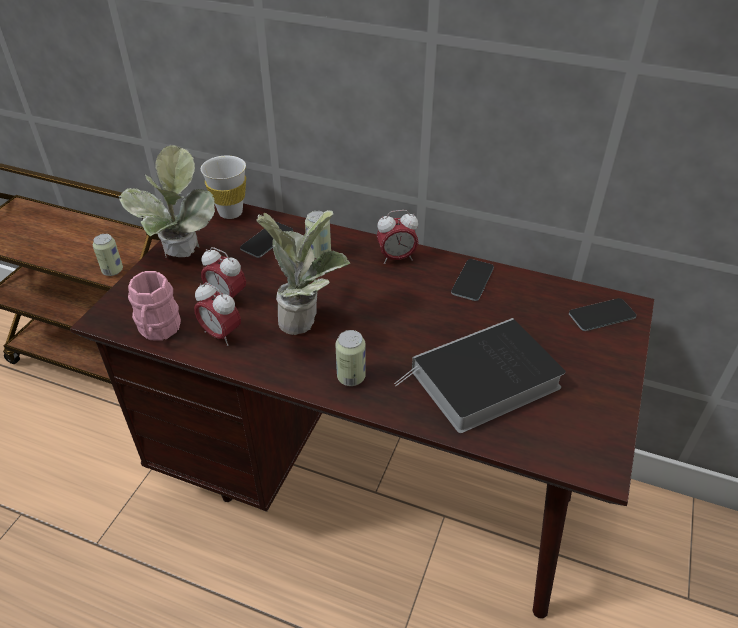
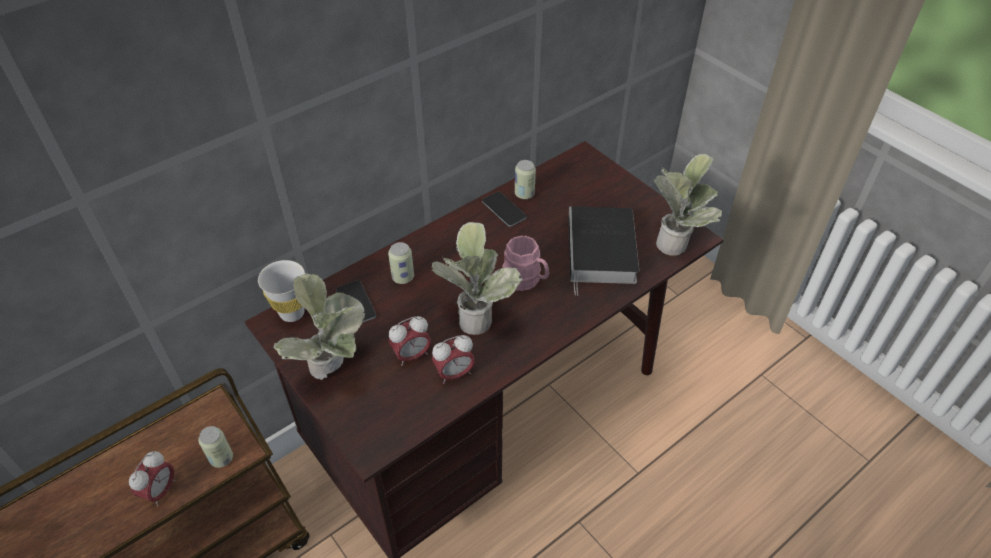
camera: 60 degrees left, 5 degrees up
(158, 330) = (417, 414): pink mug -> pink mug (526, 280)
(351, 377) = (553, 315): can -> can (524, 194)
(396, 258) = (447, 236): alarm clock -> alarm clock (161, 491)
(571, 448) = (676, 241): none -> potted plant
(602, 315) = (583, 170): phone -> none

